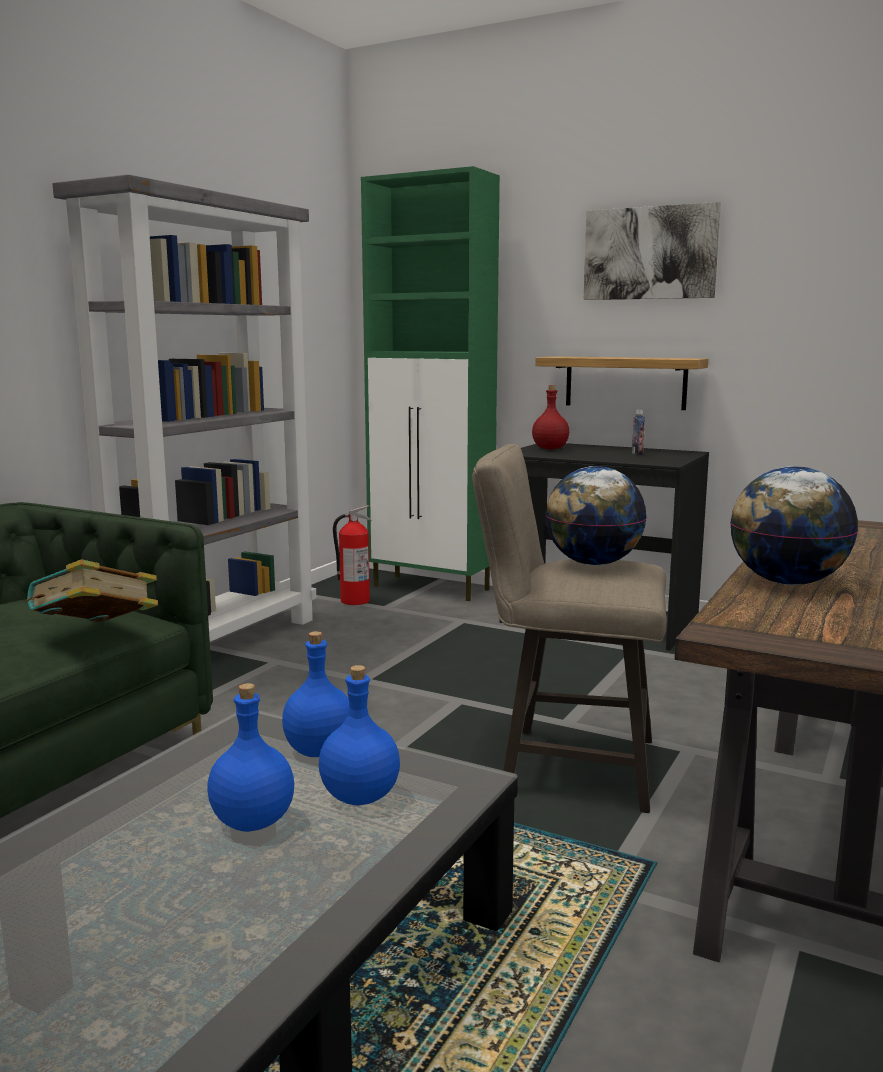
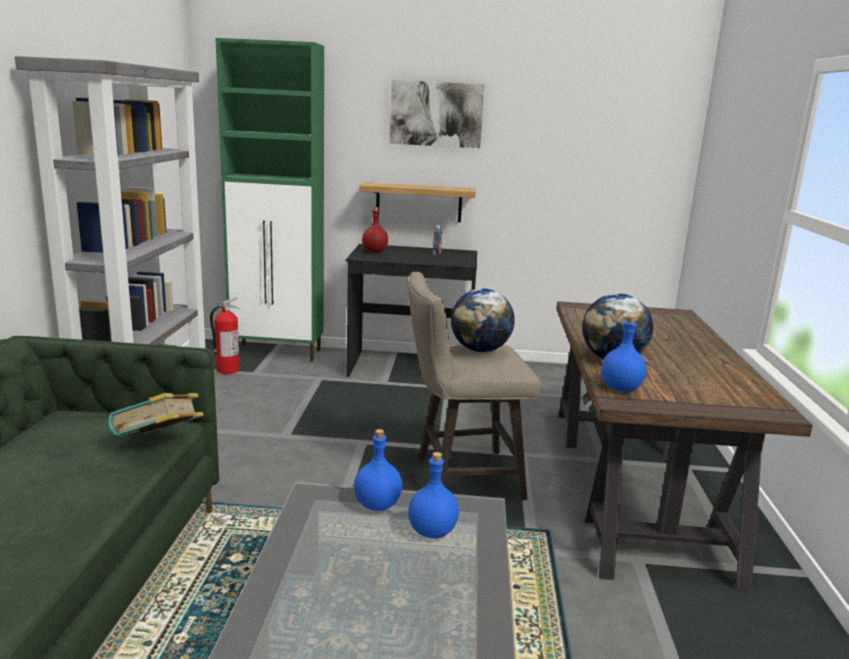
camera: 25 degrees left, 5 degrees up
(254, 821) = (386, 562): blue bottle -> blue bottle (621, 388)

